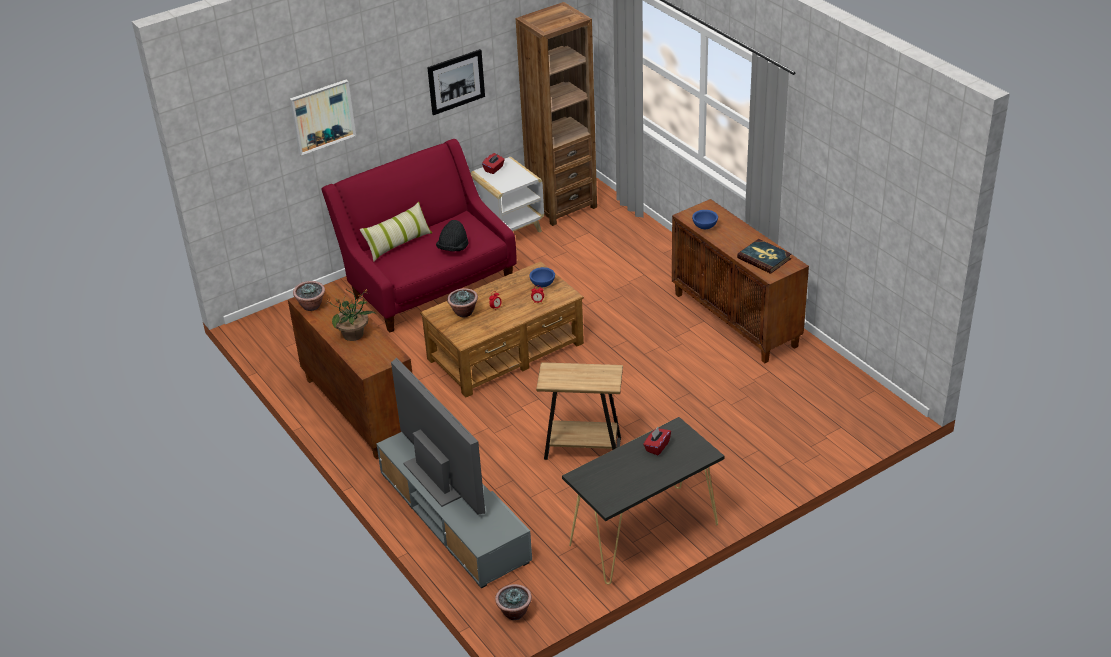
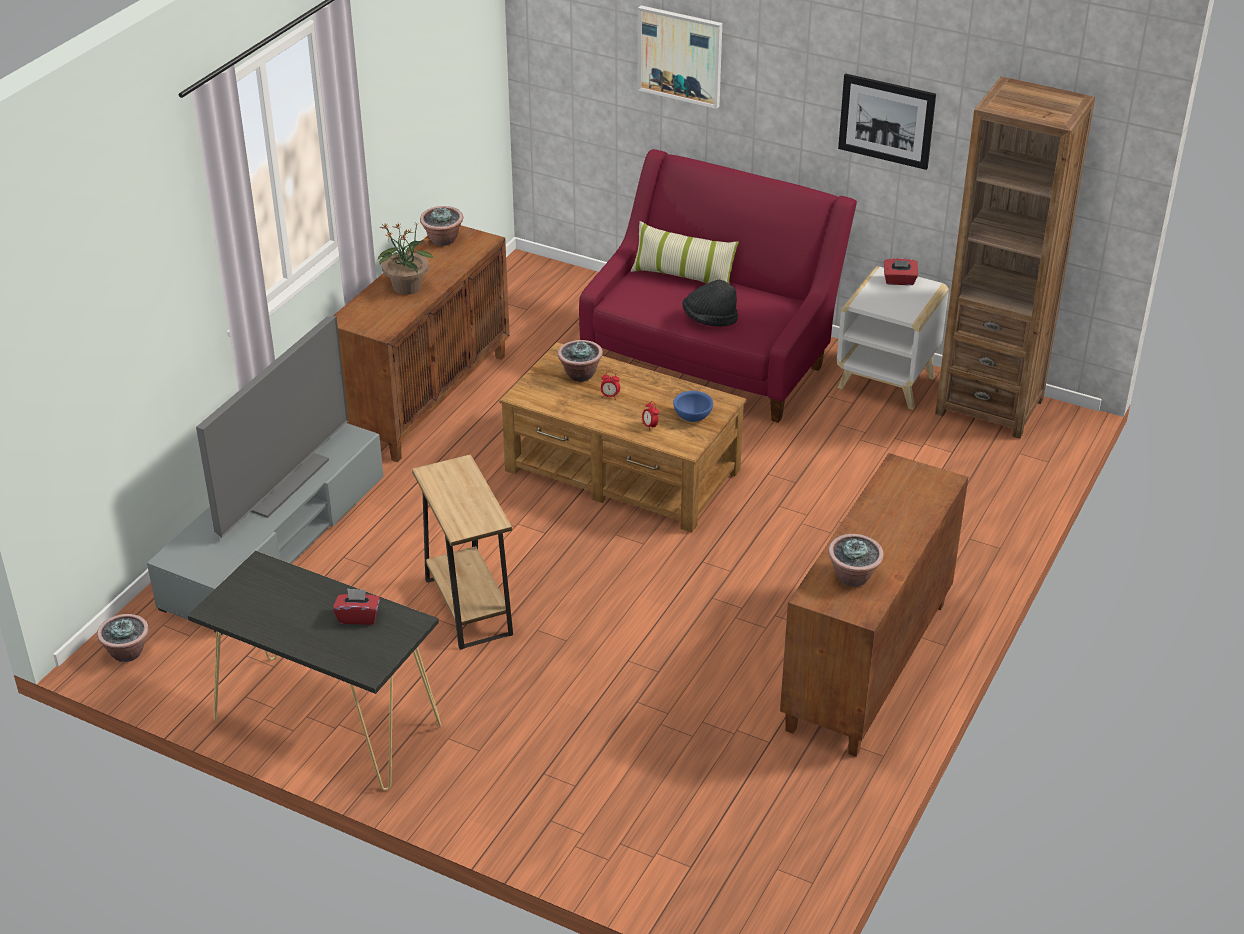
camera: 60 degrees right, 0 degrees up
(704, 226) = (886, 492): blue bowl -> none
(764, 258) = (853, 577): book -> potted plant

